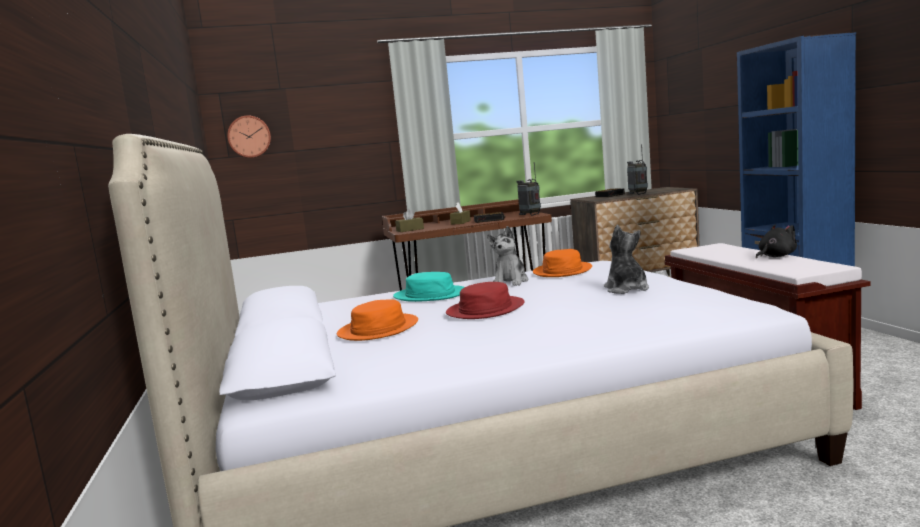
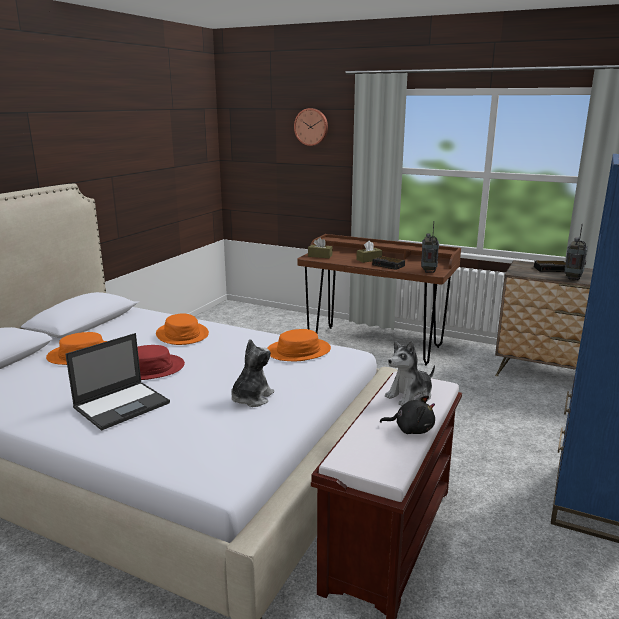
camera: 40 degrees right, 10 degrees up
(249, 136) = (245, 146): wall clock -> wall clock (311, 127)
(430, 295) = (182, 334): turquoise hat -> orange hat
(510, 282) = (245, 345): plush toy -> plush toy (410, 396)
(555, 321) = (123, 405): none -> laptop

